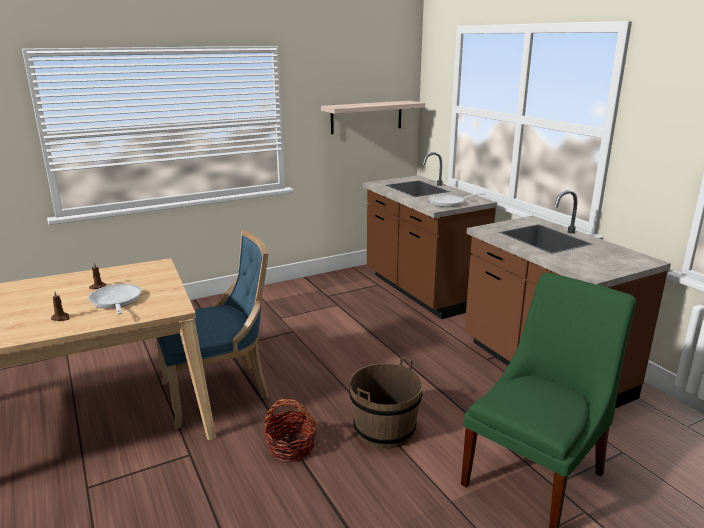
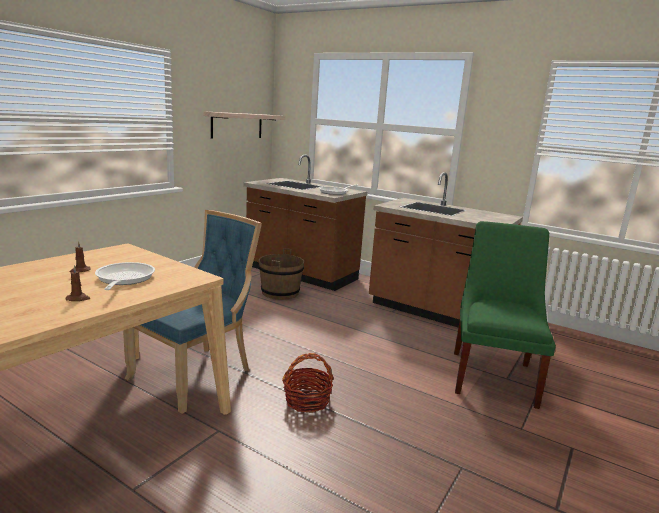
camera: 30 degrees left, 5 degrees down
(116, 302) = (123, 279): frying pan -> frying pan turned 45 degrees clockwise
(384, 429) = (367, 371): brown bucket -> brown bucket (280, 293)

